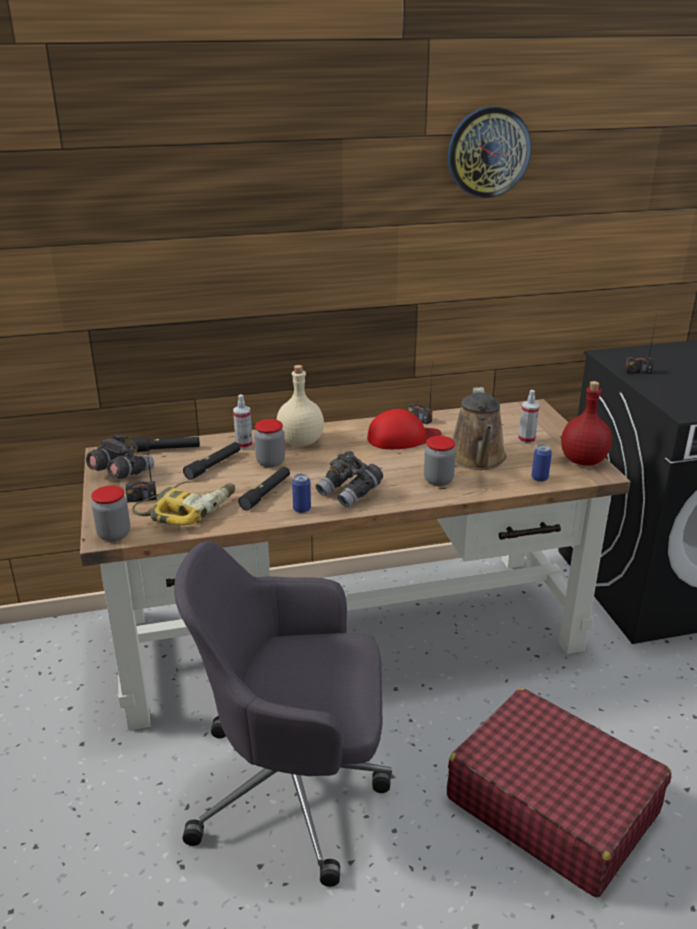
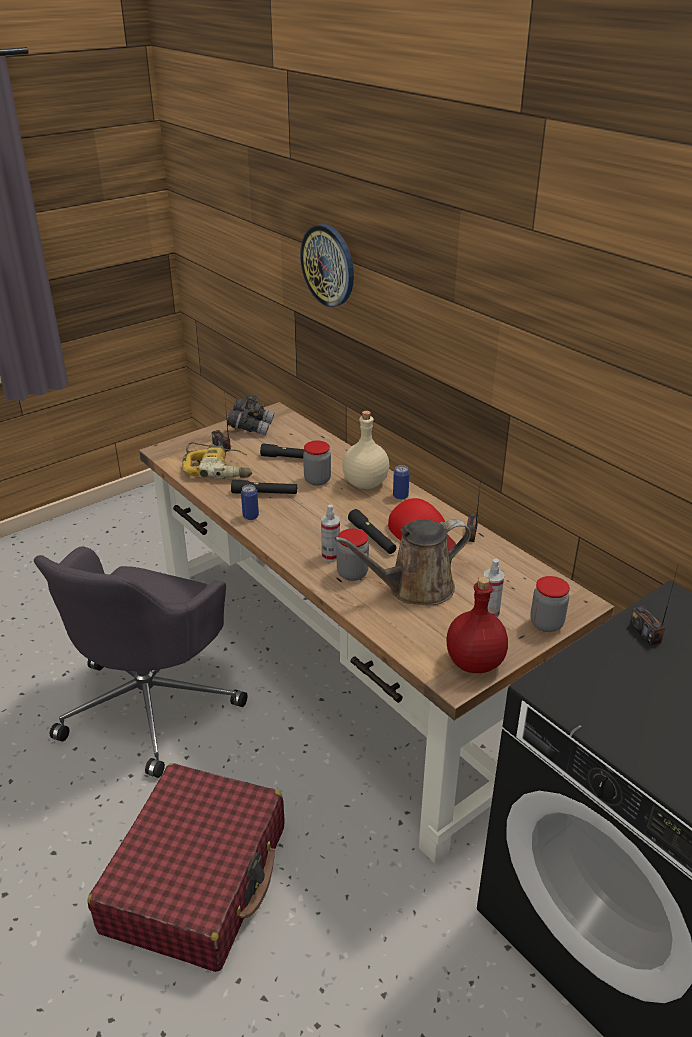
camera: 65 degrees right, 5 degrees up
(114, 534) = (167, 453): jar -> jar (546, 623)
(166, 449) = (301, 431): black flashlight -> black flashlight (372, 537)
(244, 445) = (336, 460): spray bottle -> spray bottle (330, 555)
(294, 788) = (151, 704): grey office chair -> grey office chair turned 135 degrees counterclockwise
(350, 493) = (293, 532): grey binoculars -> none
(488, 152) = (589, 272): wall clock -> wall clock (328, 265)
(539, 478) = (406, 637): can -> can (400, 496)

